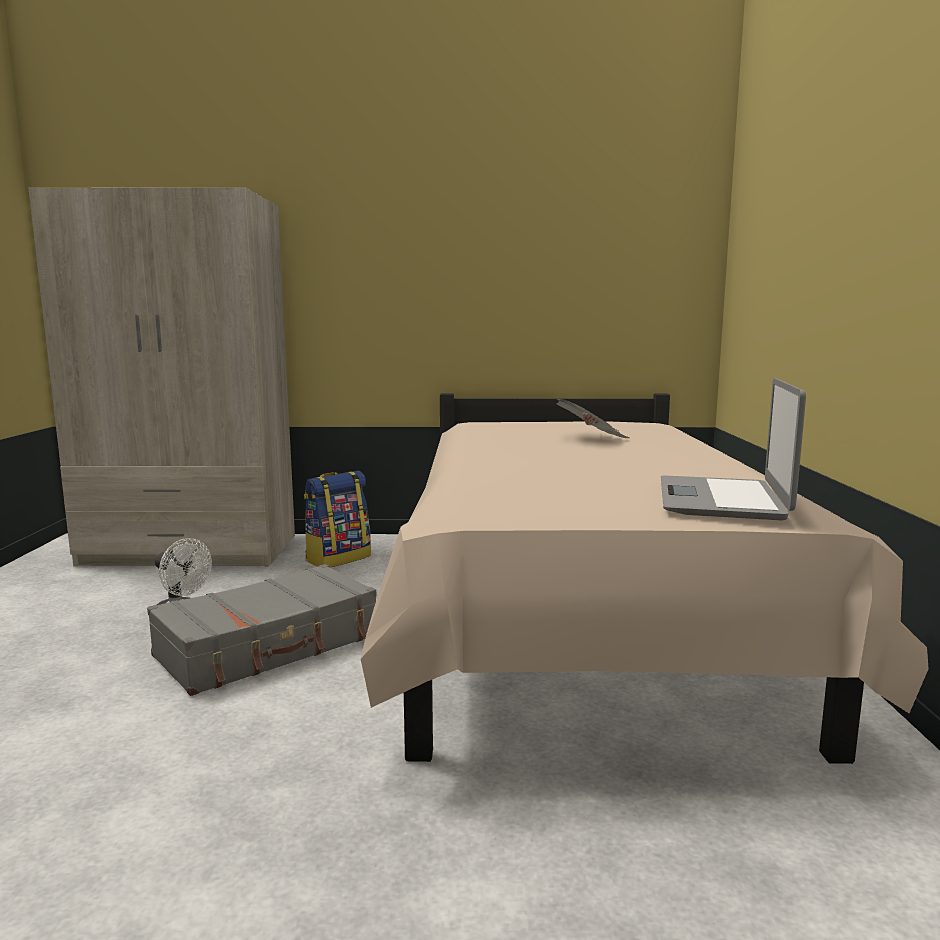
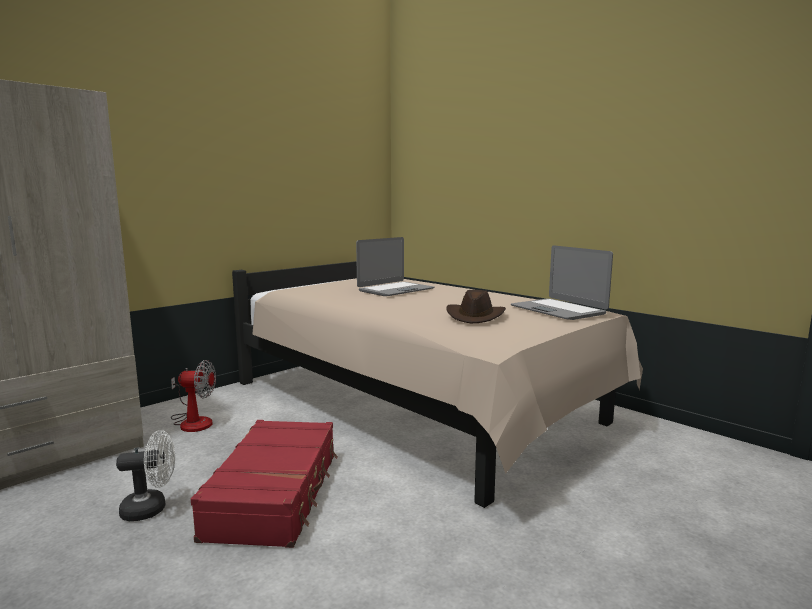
camera: 45 degrees left, 0 degrees up
(269, 646) = (275, 494): grey suitcase -> red suitcase
(338, 558) = (193, 421): backpack -> fan
(558, 482) = (475, 316): none -> brown hat
(592, 439) = (395, 290): newspaper -> laptop

